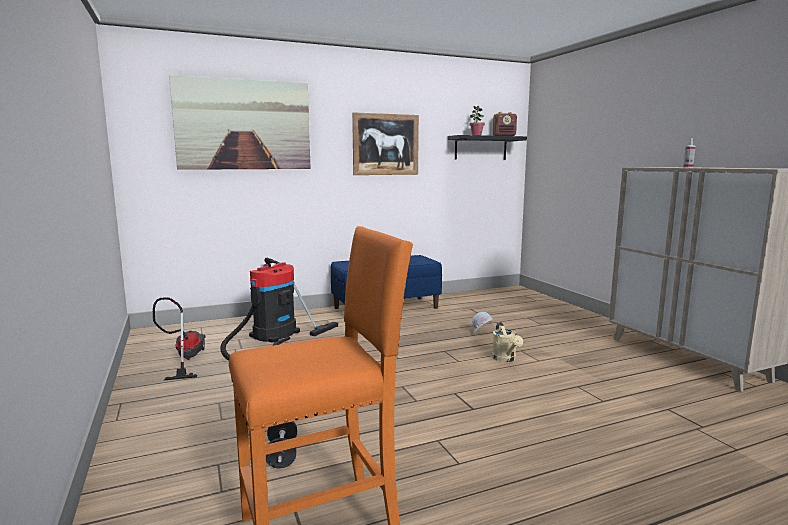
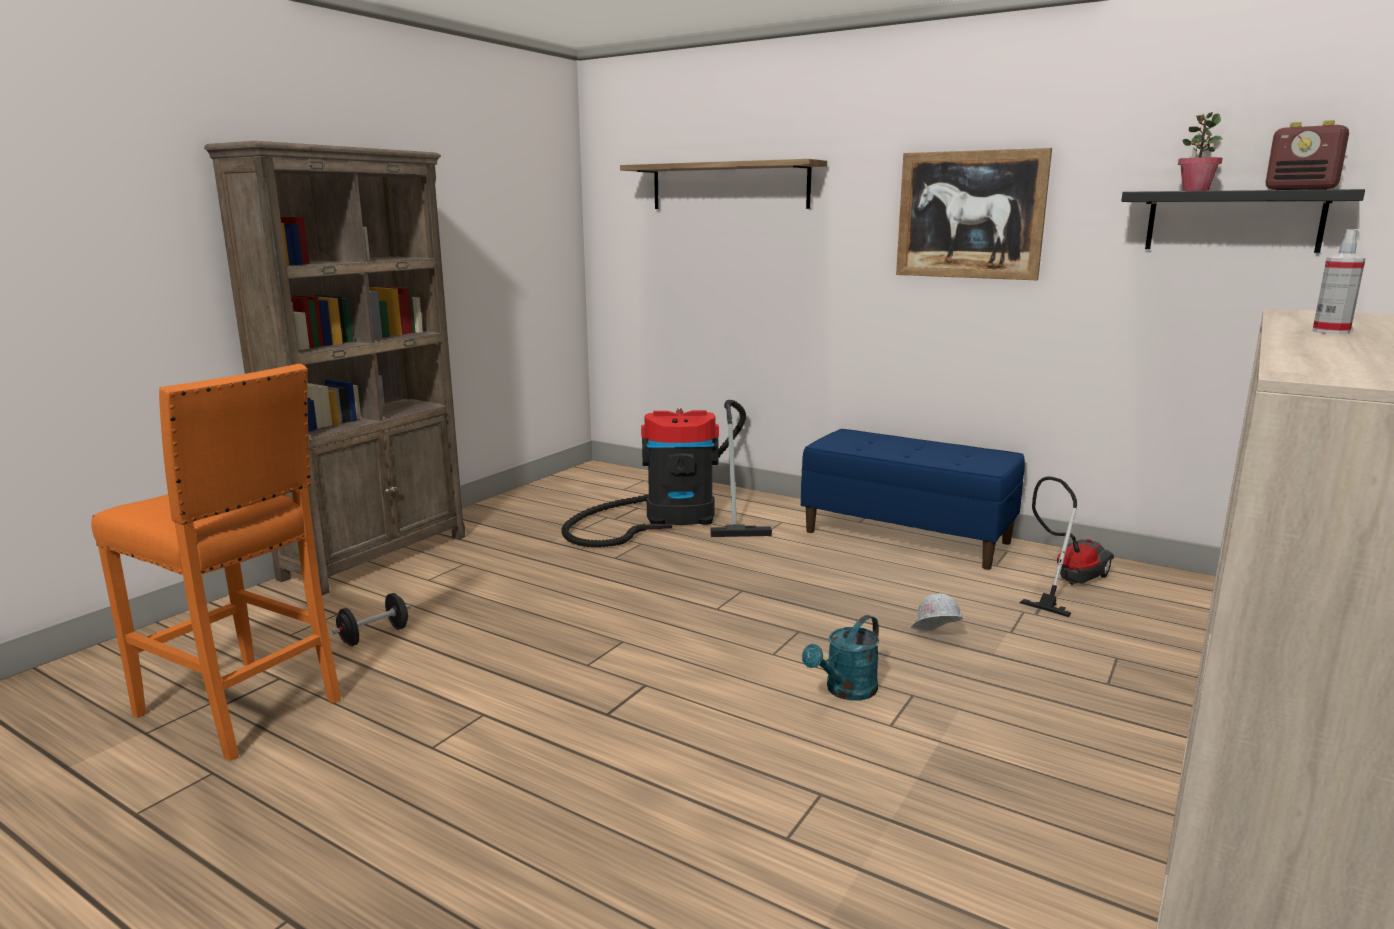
camera: 55 degrees right, 5 degrees up
(138, 429) = (377, 556): none -> brown bookcase
(185, 359) = (548, 509): vacuum cleaner -> vacuum cleaner (1067, 582)
(244, 125) = (729, 186): picture -> shelf
(506, 359) = (845, 691): beige watering can -> turquoise watering can

